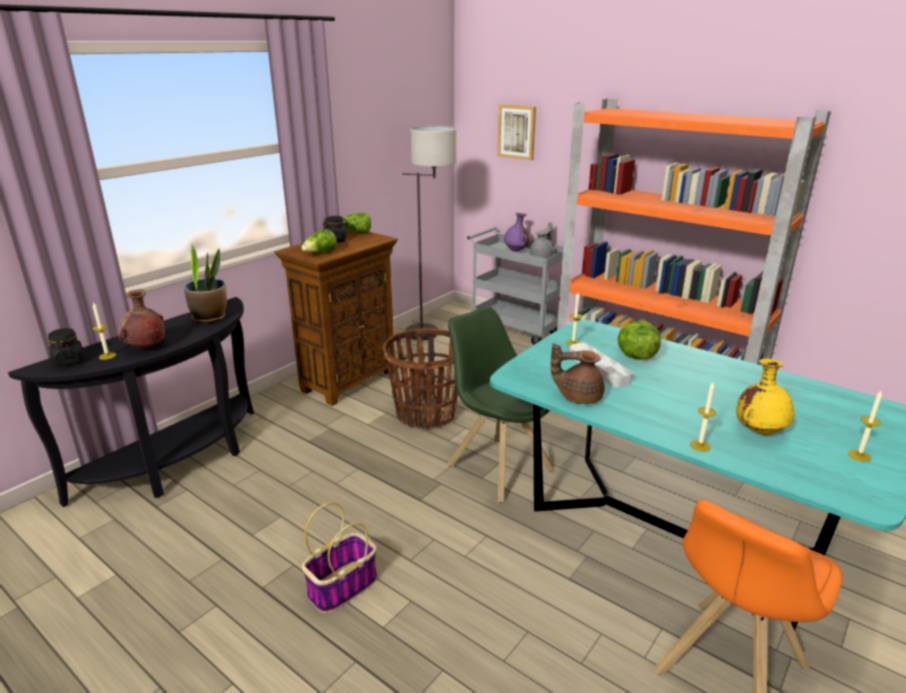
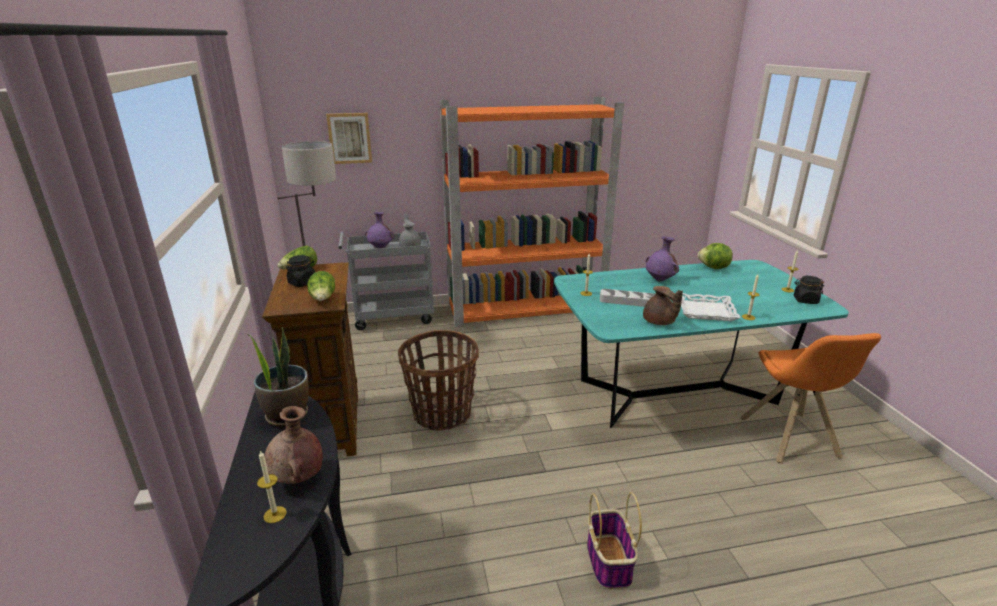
camera: 50 degrees left, 0 degrees up
(69, 361) = (238, 551): black jar -> black jar (805, 300)
(498, 467) = (549, 416): green chair -> none
(578, 396) = (659, 322): brown teapot -> brown teapot turned 75 degrees counterclockwise
(635, 356) = (627, 286): lettuce -> lettuce (714, 268)
(662, 415) = (706, 311): none -> white tray
(691, 367) = (660, 280): none -> purple vase
(760, 431) = (746, 298): yellow vase -> none

